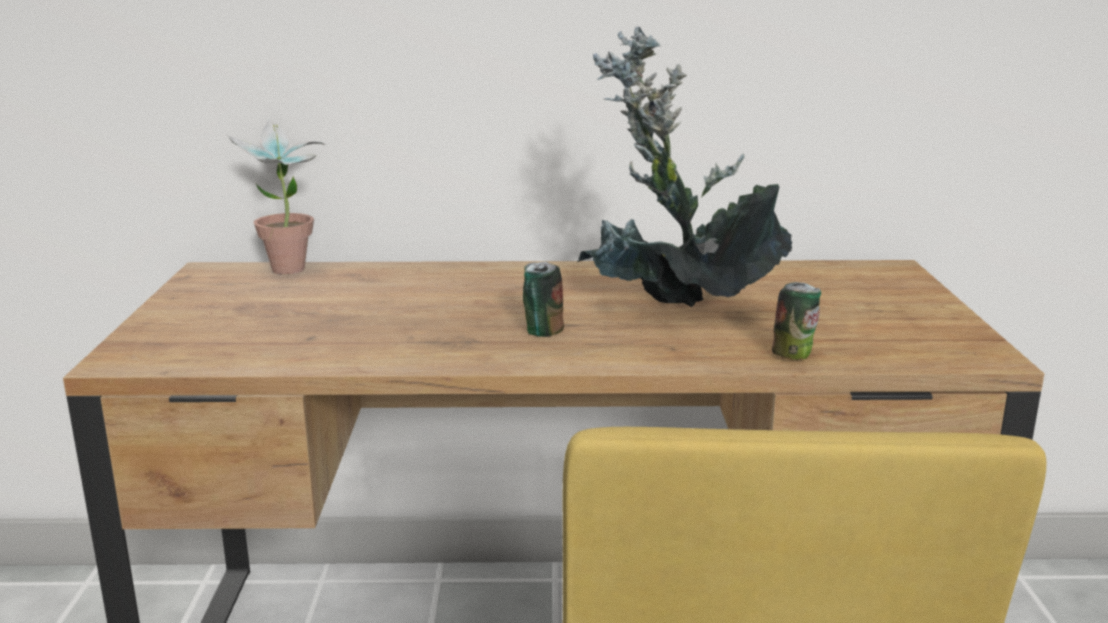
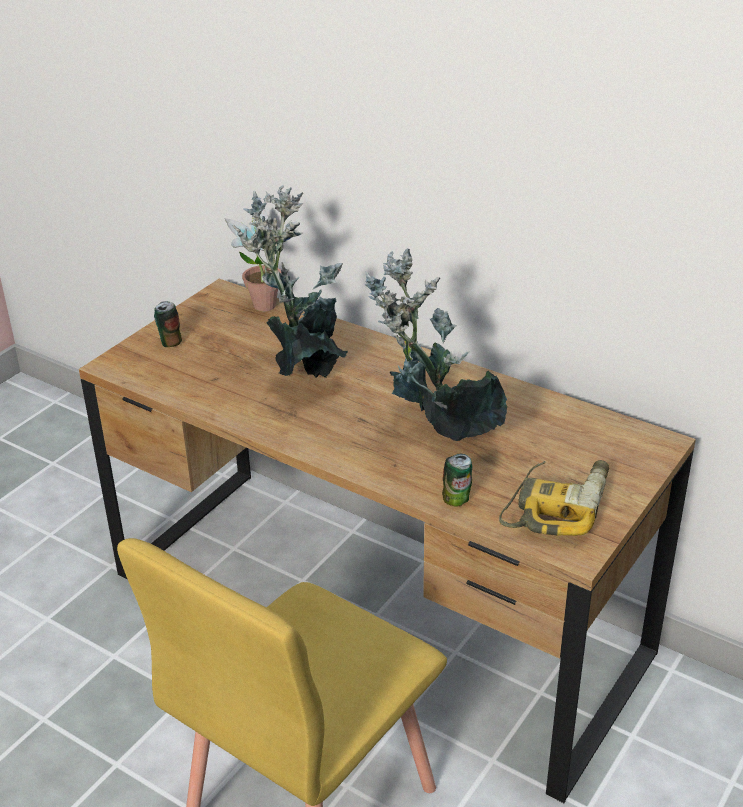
camera: 35 degrees right, 15 degrees up
(426, 305) = (304, 371): none -> potted plant
(542, 331) = (340, 421): can -> can (170, 342)
(896, 330) = (557, 505): none -> power drill

